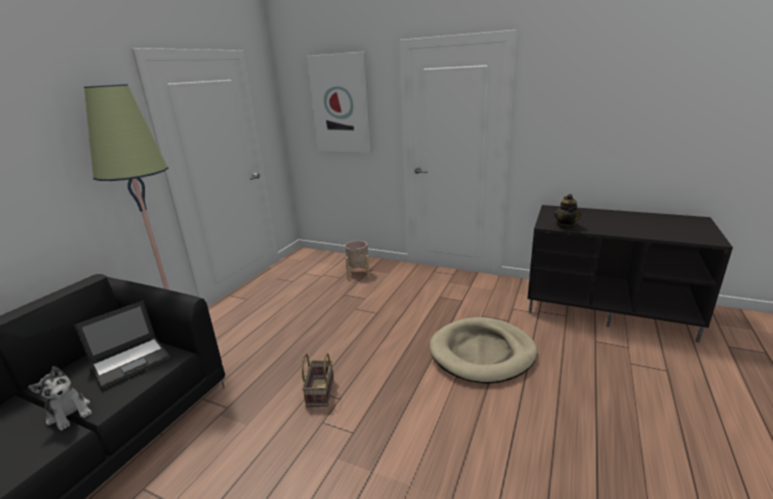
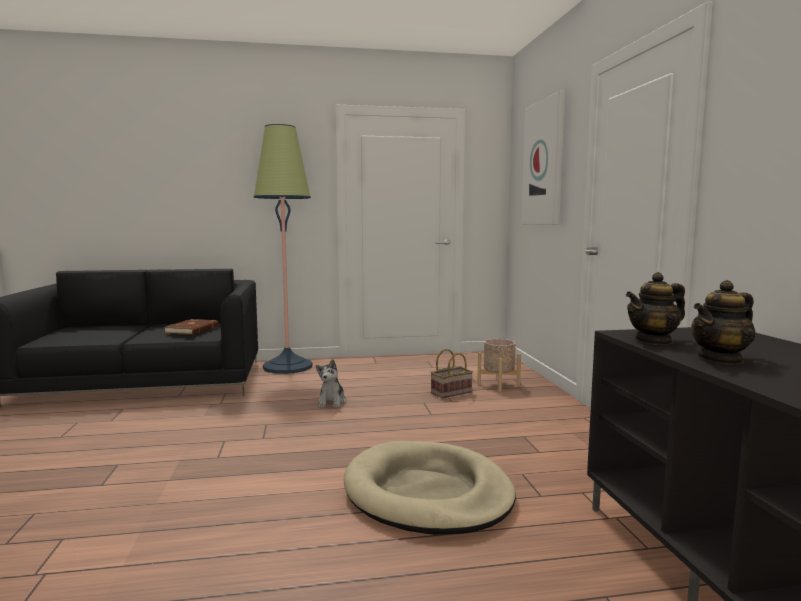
camera: 55 degrees right, 15 degrees down
(69, 413) = (133, 336): plush toy -> plush toy (332, 402)
(132, 361) = (193, 329): laptop -> brown book
(320, 392) = (266, 427): basket -> basket (451, 392)
(606, 227) = (720, 359): none -> teapot

